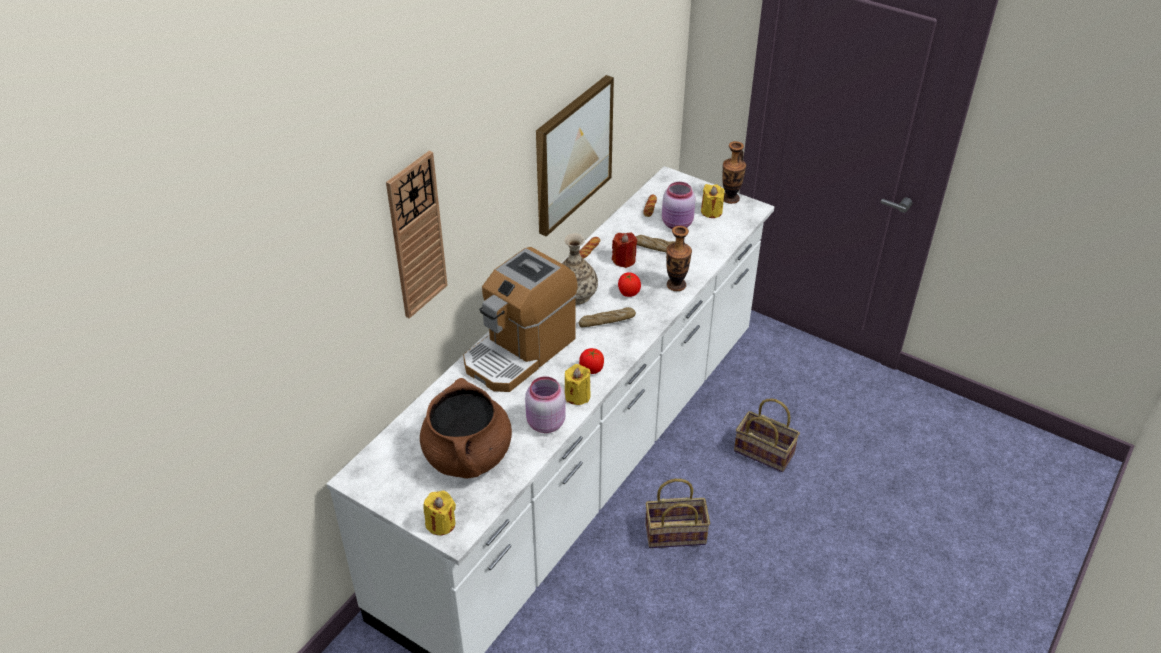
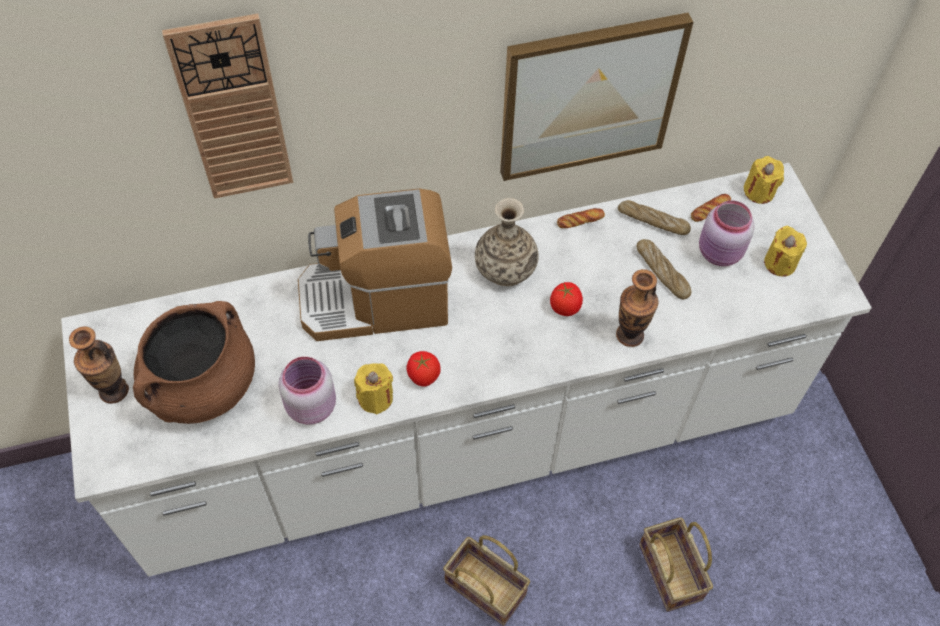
camera: 40 degrees right, 15 degrees up
(441, 524) = (102, 444): yellow candle -> yellow candle (759, 192)
(607, 321) = (502, 327): bread -> bread (652, 222)
(624, 260) = (605, 261): red candle -> none
(730, 198) = (824, 260): vase -> vase (113, 390)

